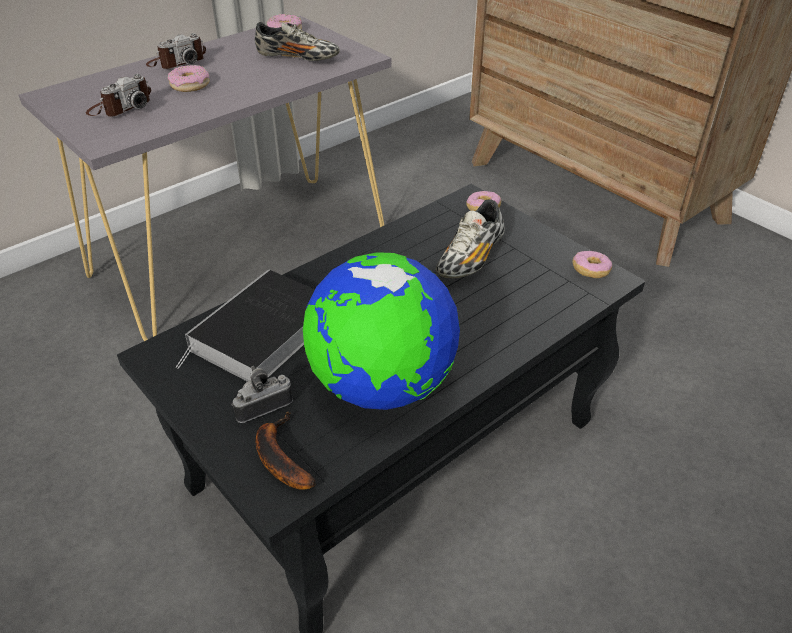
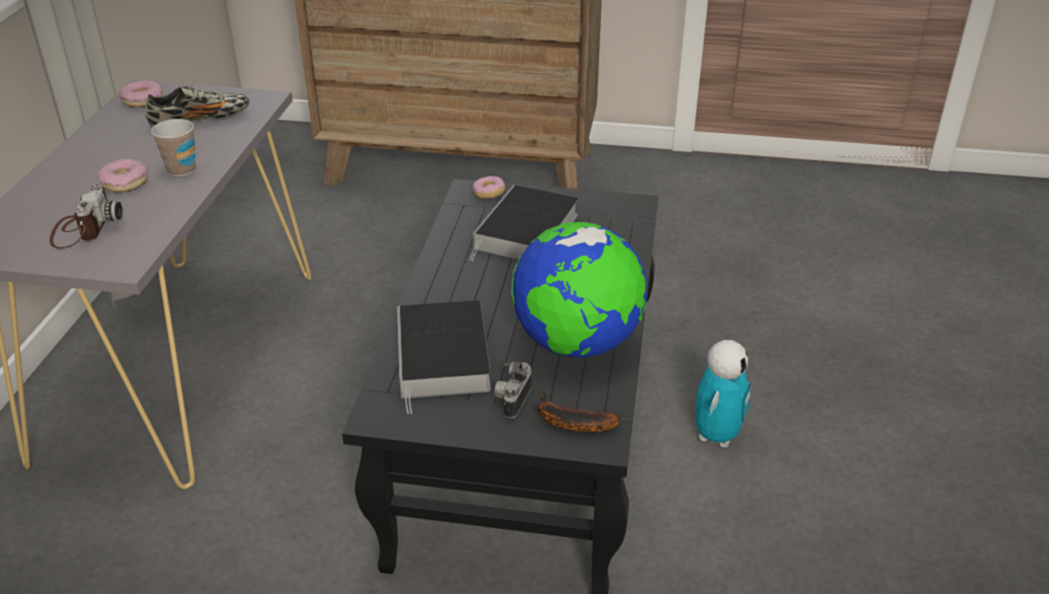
camera: 40 degrees left, 5 degrees down
(177, 62) = (71, 167): camera -> none
(235, 89) = (181, 170): none -> cup
(470, 259) = (526, 233): shoe -> book
(574, 559) = (716, 435): none -> toy robot
(590, 271) = (617, 204): donut -> none

